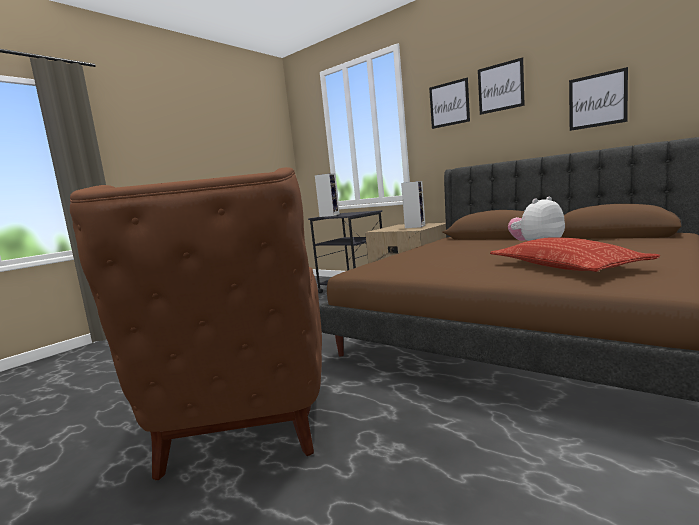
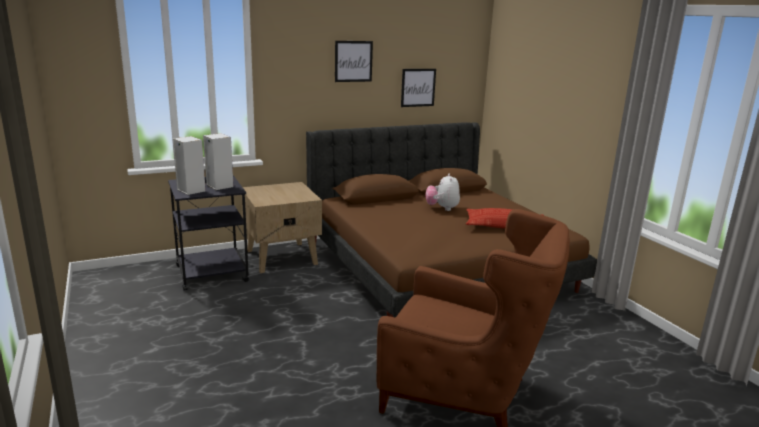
camera: 65 degrees left, 10 degrees up
(415, 226) = (287, 192): speaker -> speaker (218, 185)
(449, 104) = (305, 65): picture -> none

